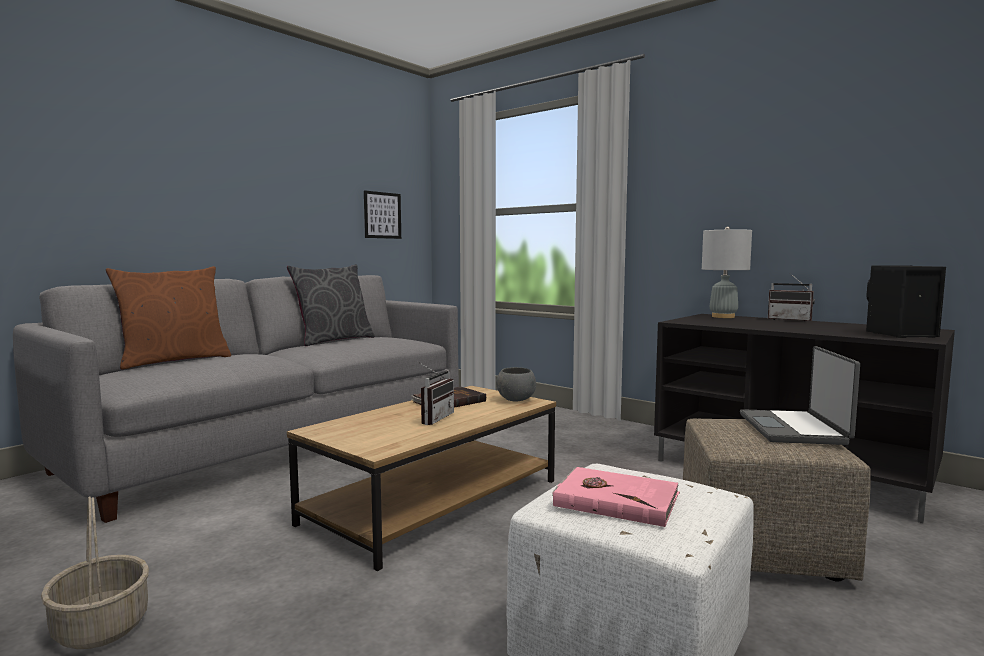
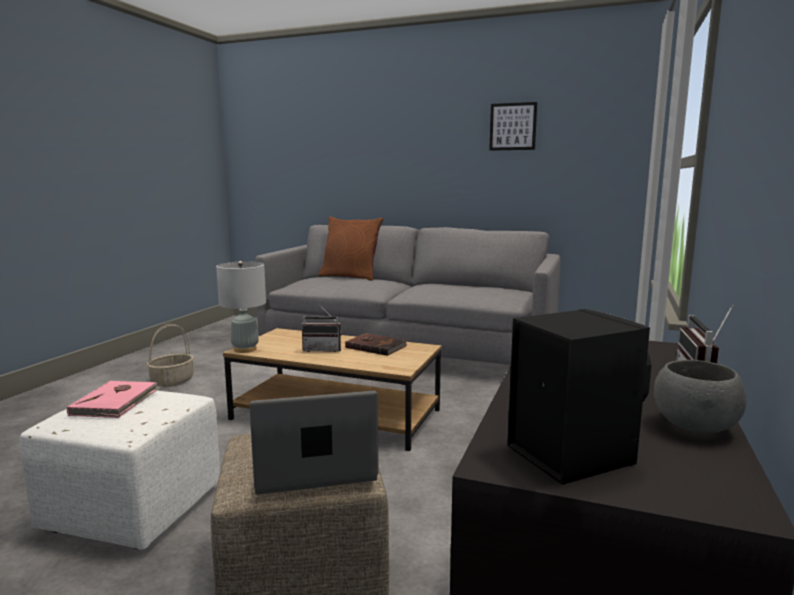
camera: 70 degrees right, 5 degrees up
(333, 340) = (467, 284): grey pillow -> none
(382, 215) = (588, 170): picture -> picture (513, 126)
(515, 400) = (399, 363): grey bowl -> grey bowl (693, 427)
(723, 317) = (661, 354): grey table lamp -> grey table lamp (245, 349)

